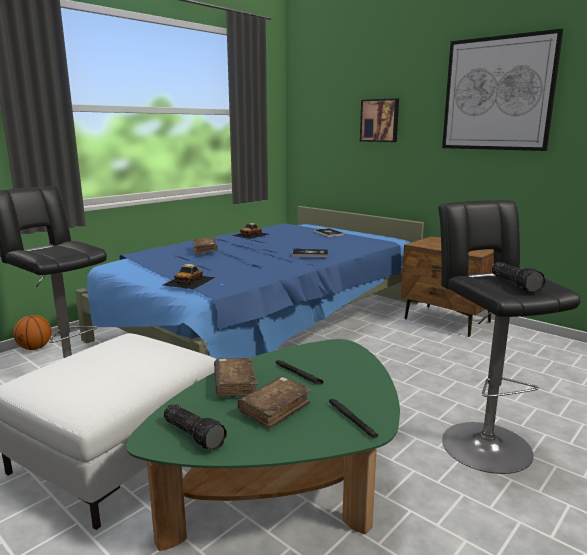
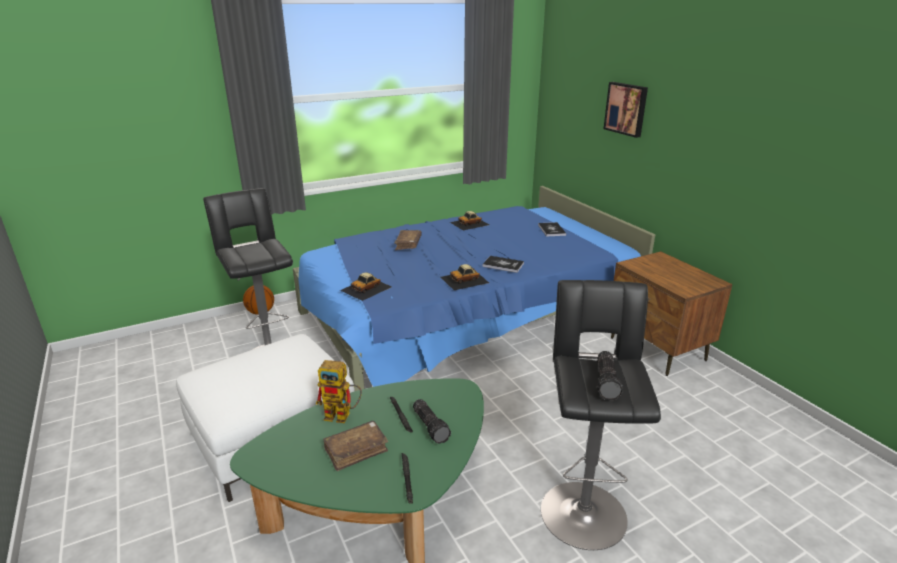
camera: 20 degrees right, 10 degrees up
(195, 434) = (282, 460): flashlight -> flashlight (431, 426)
(235, 385) = (343, 415): brown book -> toy robot
(284, 265) = (464, 279): none -> toy car
(497, 94) = (750, 104): picture -> none

